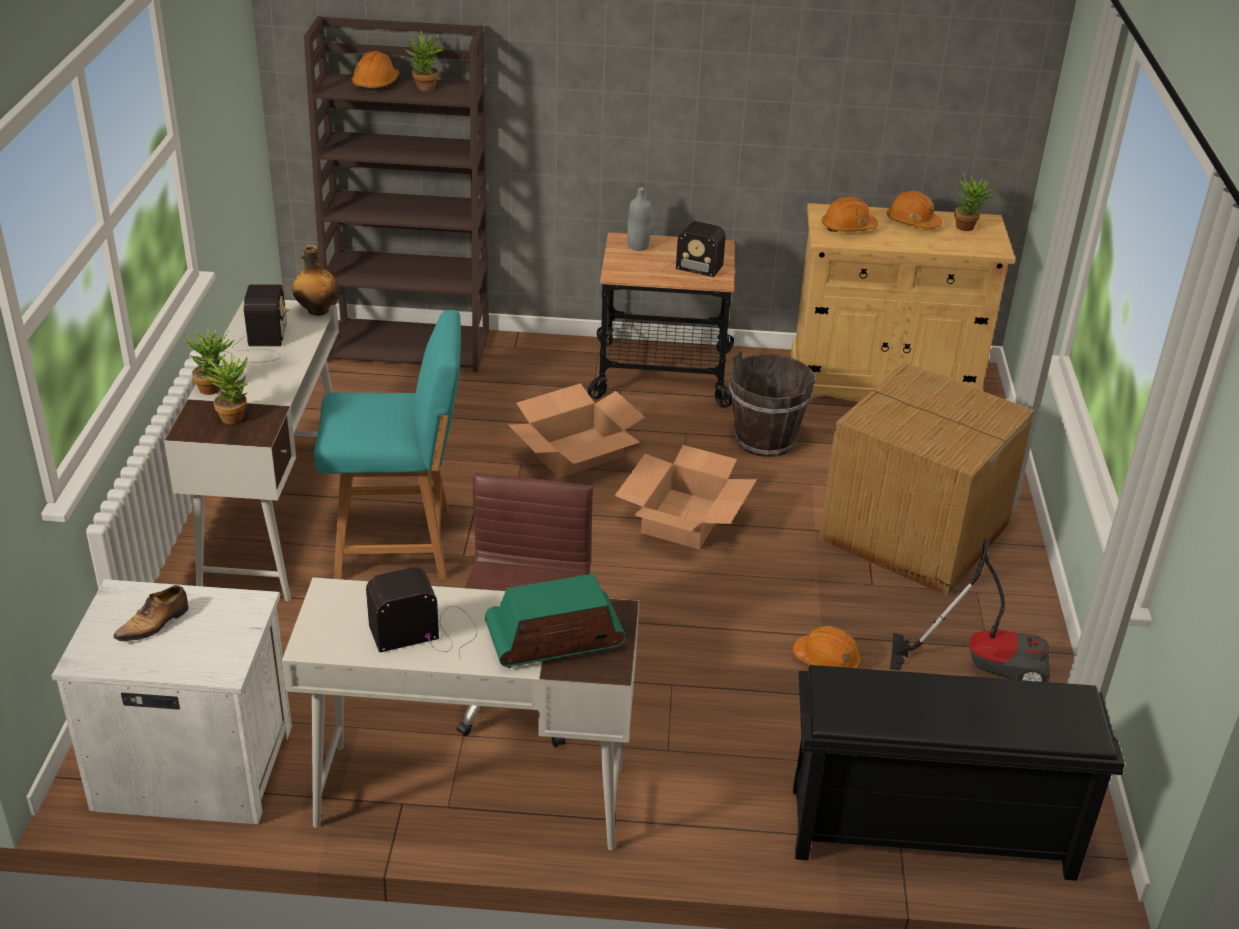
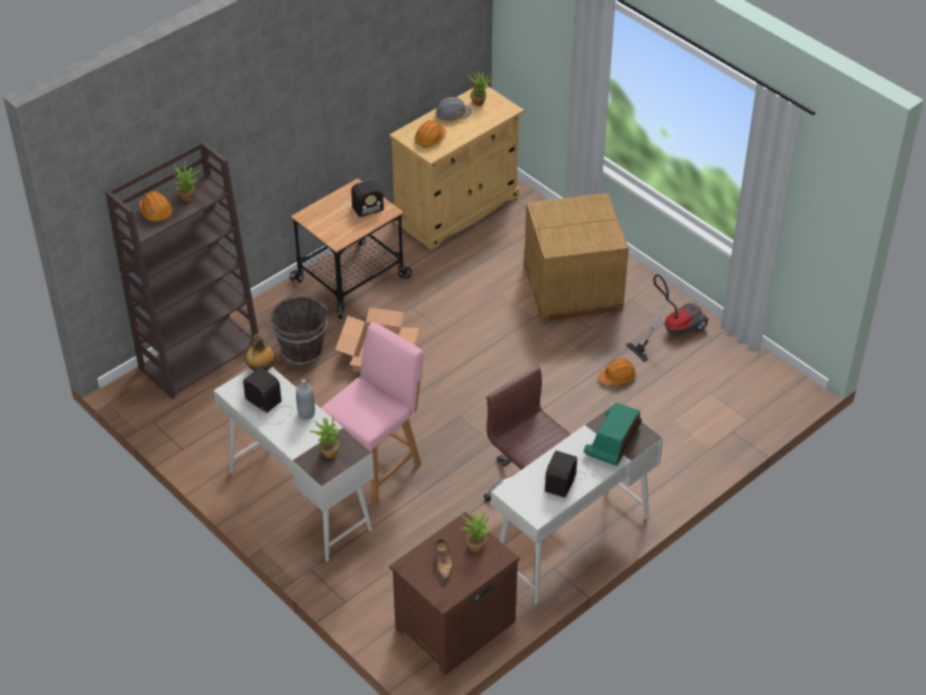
camera: 45 degrees left, 10 degrees up
(192, 766) = (453, 625): white nightstand -> brown nightstand
(214, 387) = (292, 445): potted plant -> potted plant (476, 544)
(399, 545) = (375, 465): turquoise chair -> pink chair
(638, 246) = (319, 215): grey bottle -> grey bottle (306, 414)
(684, 519) = (474, 354): cardboard box -> none
(765, 440) = (450, 283): brown bucket -> brown bucket (302, 351)
(912, 222) = (452, 115): orange hard hat -> grey hard hat
(928, 834) = (738, 420): black shoe rack -> none

